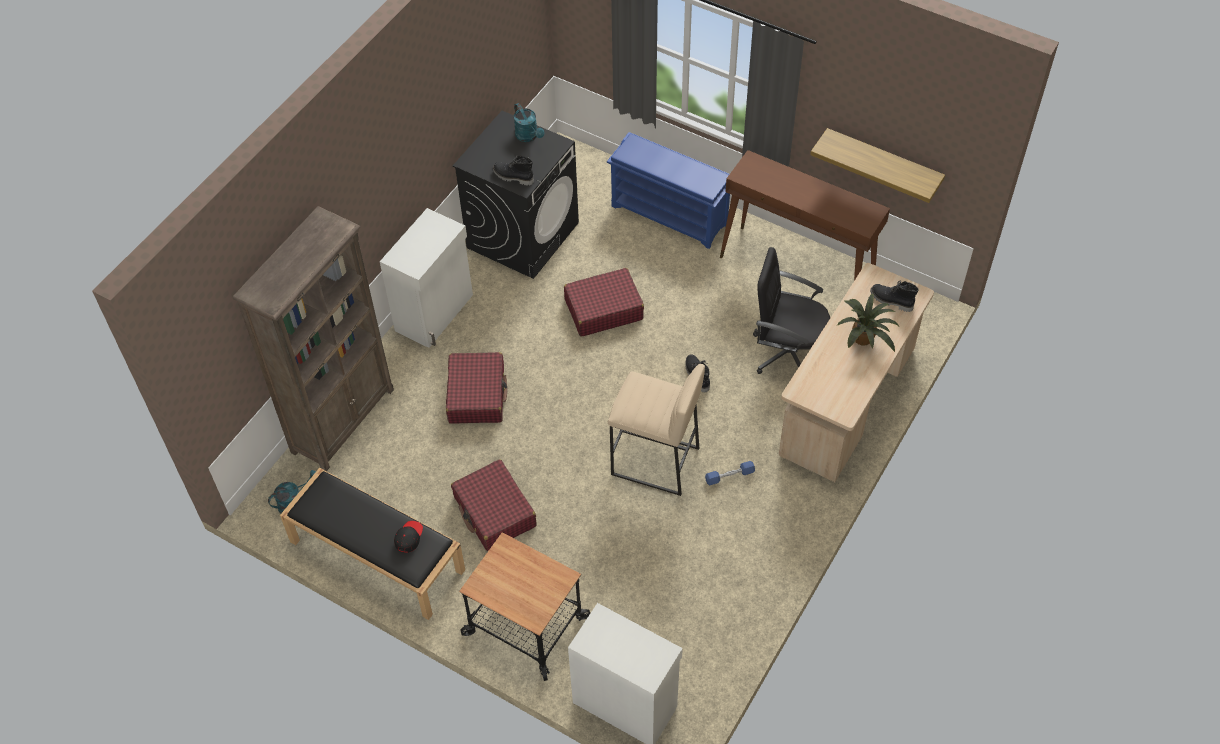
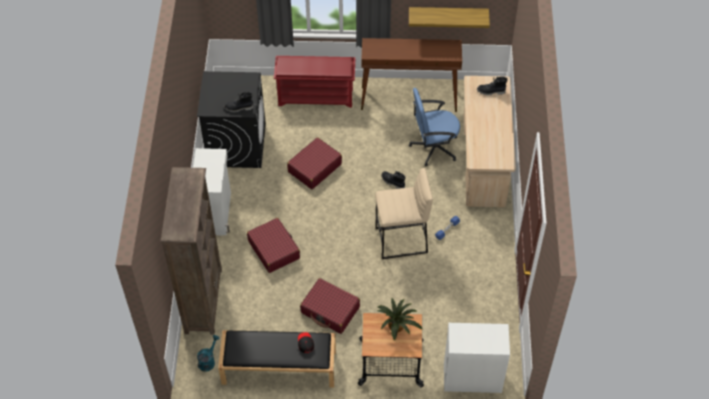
camera: 30 degrees left, 0 degrees up
(529, 136) = (231, 80): turquoise watering can -> none
(670, 215) = (316, 96): blue shoe rack -> red shoe rack
(787, 352) = (433, 147): black office chair -> blue office chair
(864, 338) = (490, 118): potted plant -> potted plant (397, 327)

